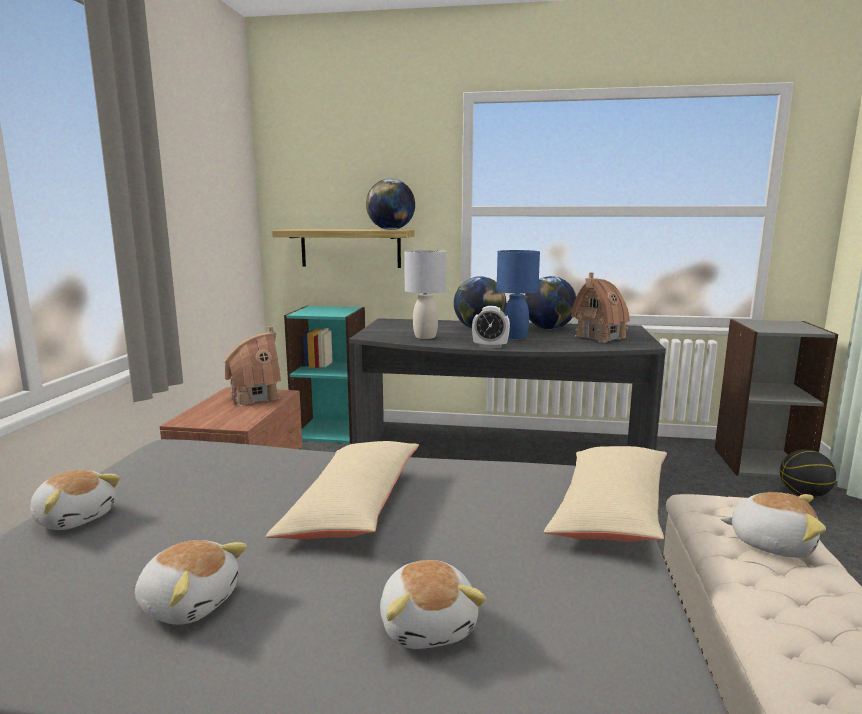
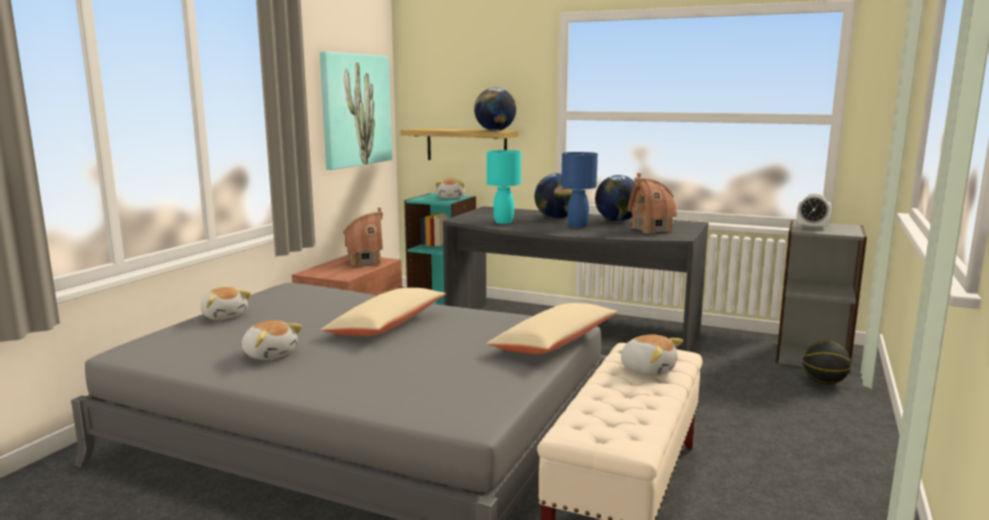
camera: 15 degrees right, 0 degrees up
(217, 205) = (355, 110): none -> picture
(425, 336) = (503, 222): grey table lamp -> turquoise table lamp
(429, 625) = (387, 375): plush toy -> plush toy (451, 197)
(490, 346) = (546, 231): alarm clock -> alarm clock (812, 227)

